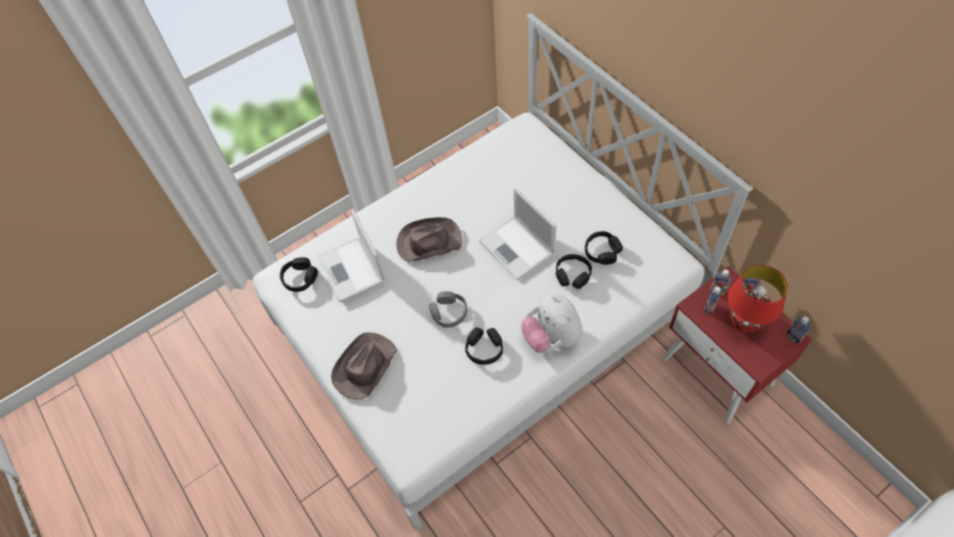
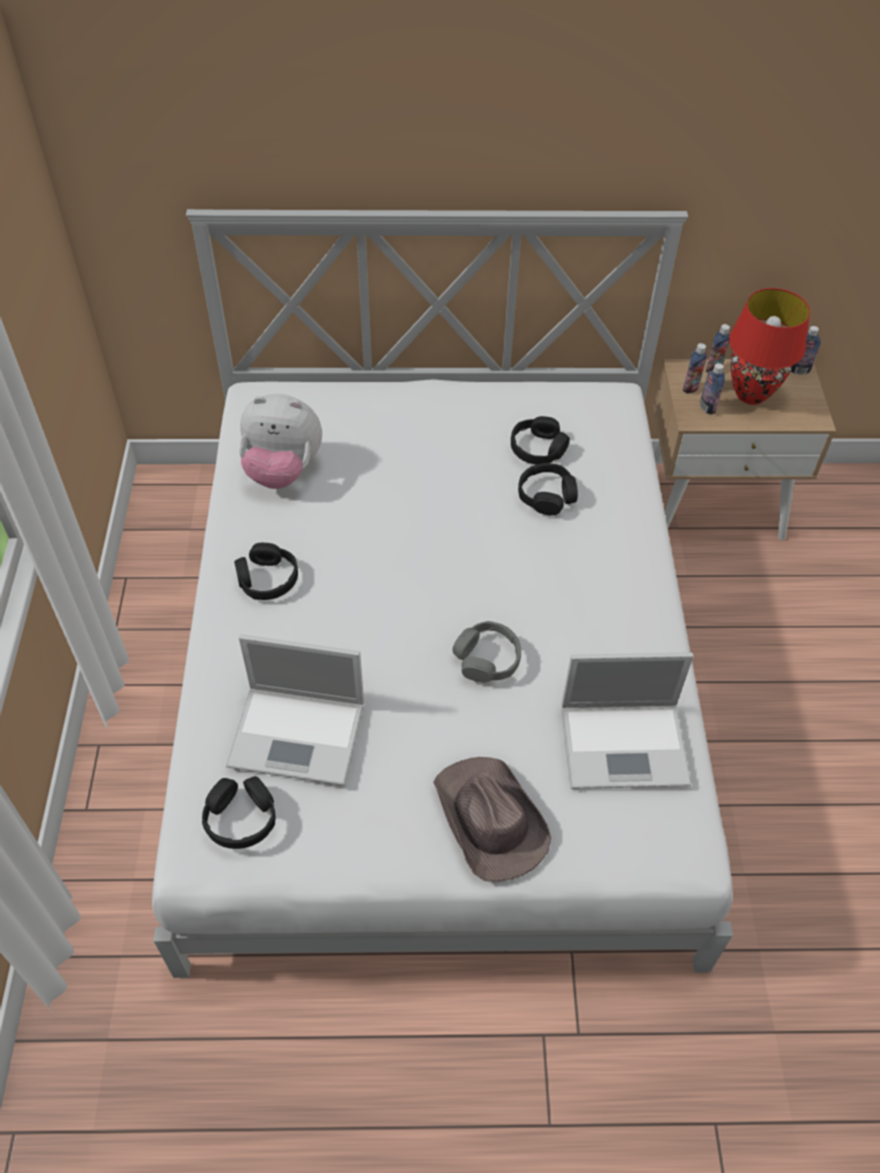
camera: 60 degrees left, 5 degrees down
(428, 242) = (343, 612): brown hat -> none
(484, 349) = (581, 653): black headphones -> black headphones (267, 579)
(517, 248) = (452, 524): laptop -> laptop (626, 744)
(552, 337) = (622, 573): plush toy -> plush toy (282, 470)
(718, 371) = (714, 503): red nightstand -> beige nightstand

